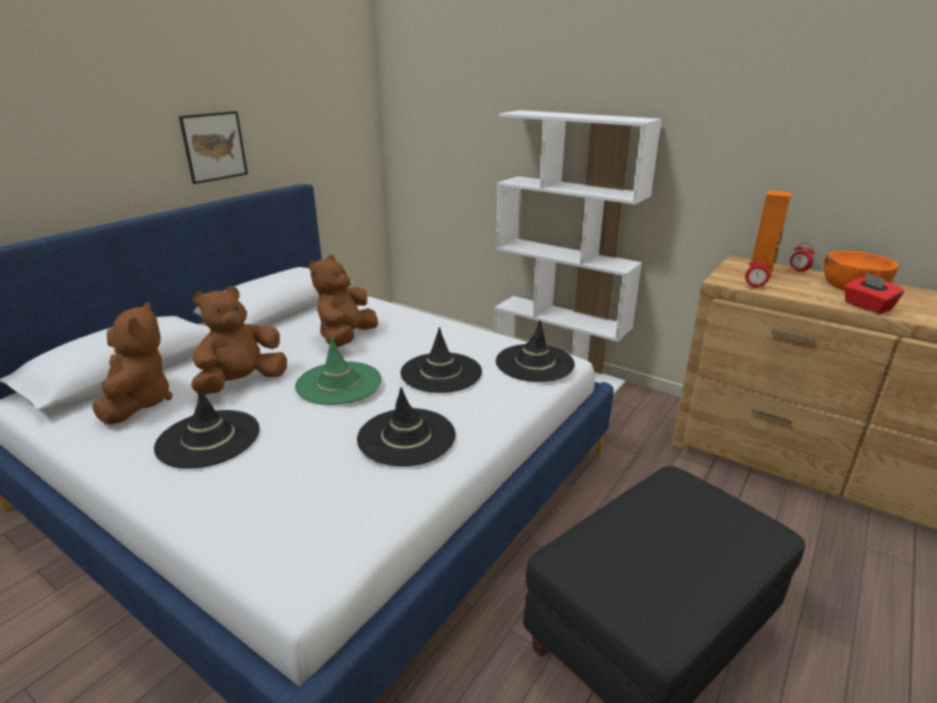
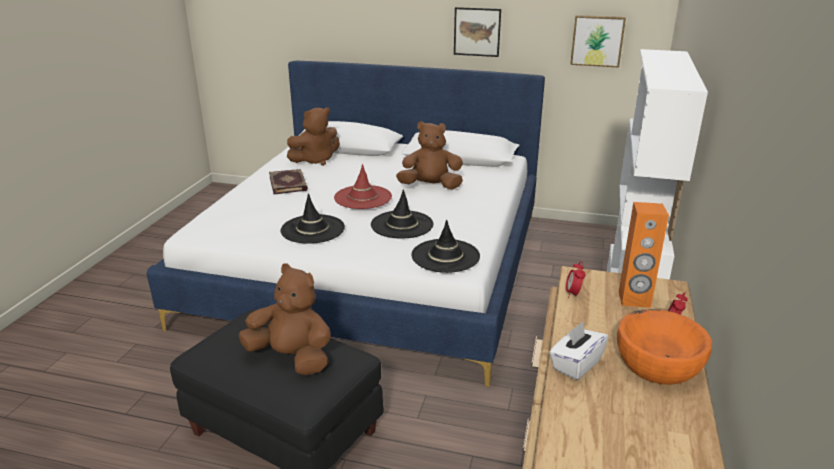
camera: 70 degrees right, 0 degrees up
(208, 439) = (289, 183): black hat -> book
(242, 383) = (350, 175): brown plush toy -> brown plush toy (292, 358)
(332, 134) = (597, 40): none -> picture
(338, 383) = (363, 197): green hat -> red hat
(867, 306) = (576, 364): red tissue box -> white tissue box

